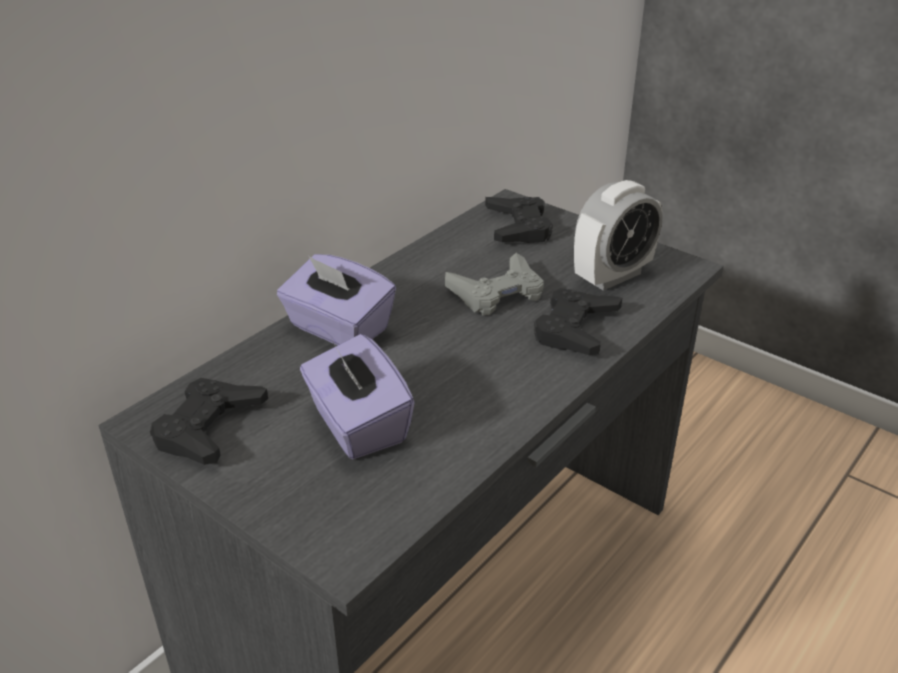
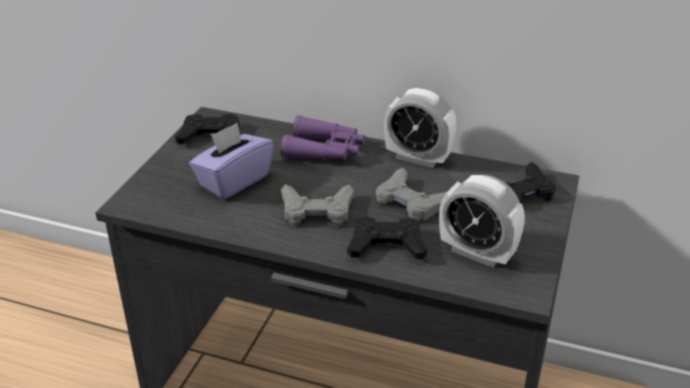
camera: 70 degrees right, 0 degrees up
(338, 329) = (325, 150): purple tissue box -> purple binoculars
(408, 267) = (417, 158): none -> alarm clock
(478, 365) = (316, 211): none -> grey game controller

